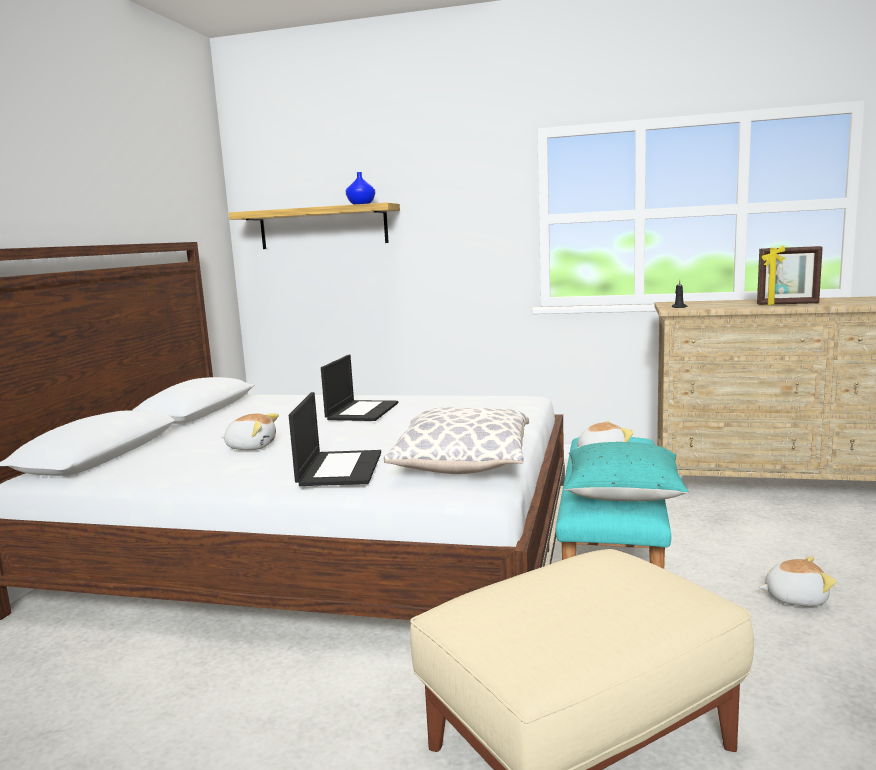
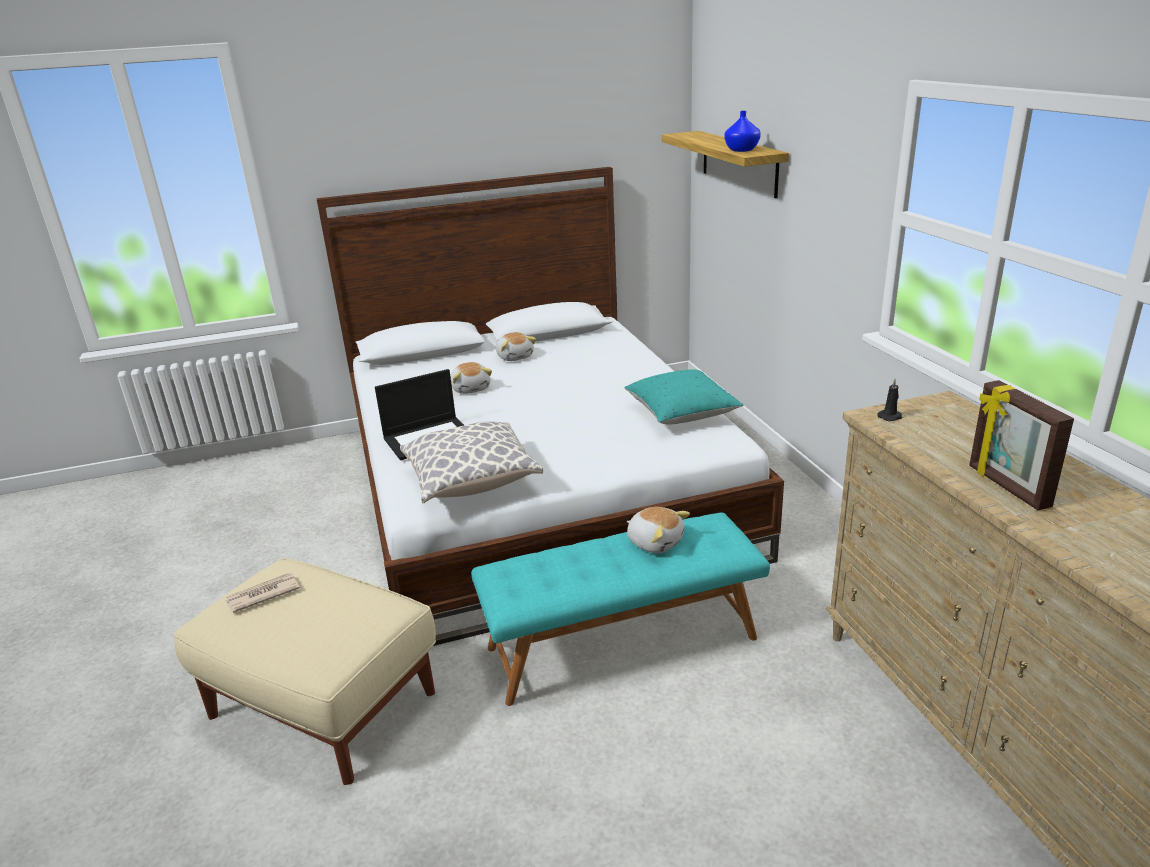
camera: 60 degrees right, 15 degrees up
(362, 411) = (598, 388): laptop -> none
(525, 618) = (262, 595): none -> newspaper
(623, 494) = (545, 581): turquoise pillow -> turquoise pillow (681, 414)
(794, 598) = (626, 790): plush toy -> plush toy (515, 357)

